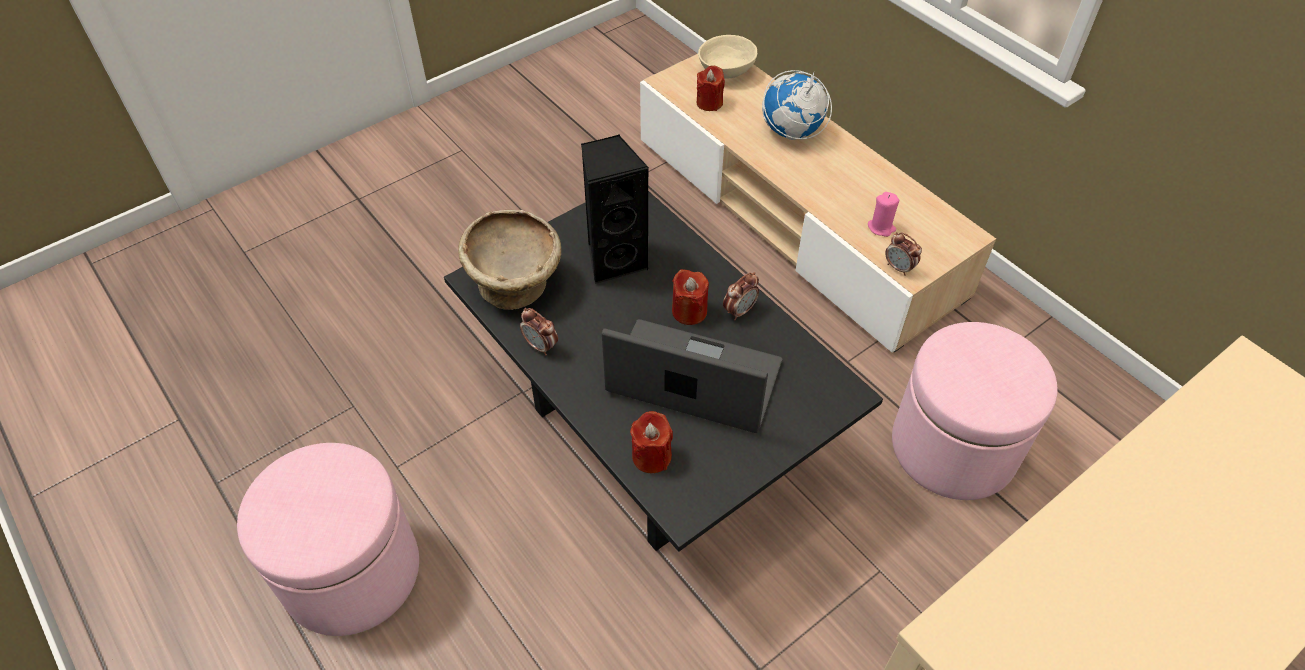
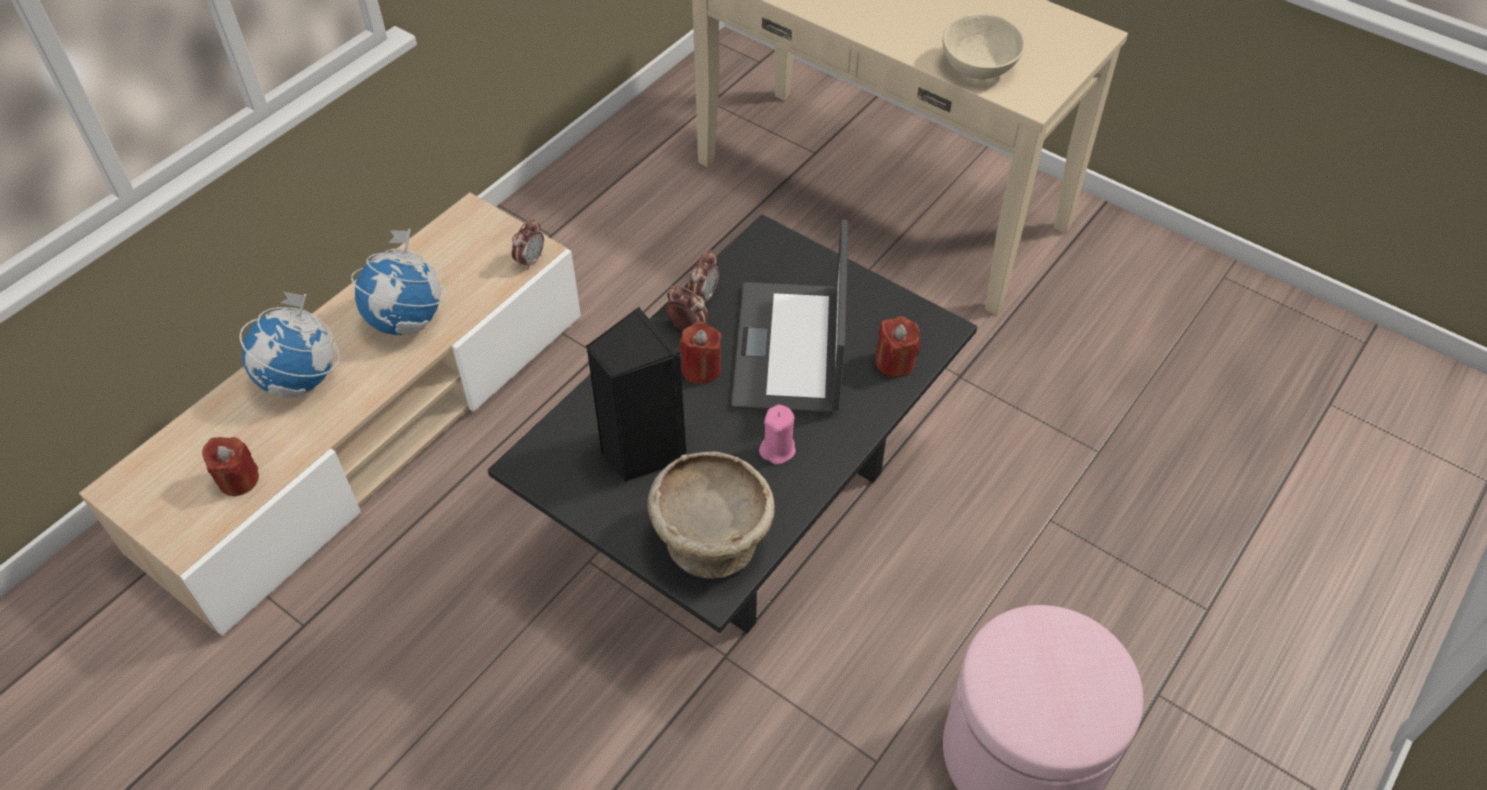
camera: 105 degrees left, 0 degrees up
(541, 346) = (795, 489): alarm clock -> alarm clock (704, 296)
(727, 71) = (159, 472): beige bowl -> beige bowl (977, 66)
(840, 189) = (408, 320): none -> globe
(881, 227) = (469, 279): pink candle -> pink candle (777, 449)
(953, 447) = (682, 267): pink ottoman -> none

